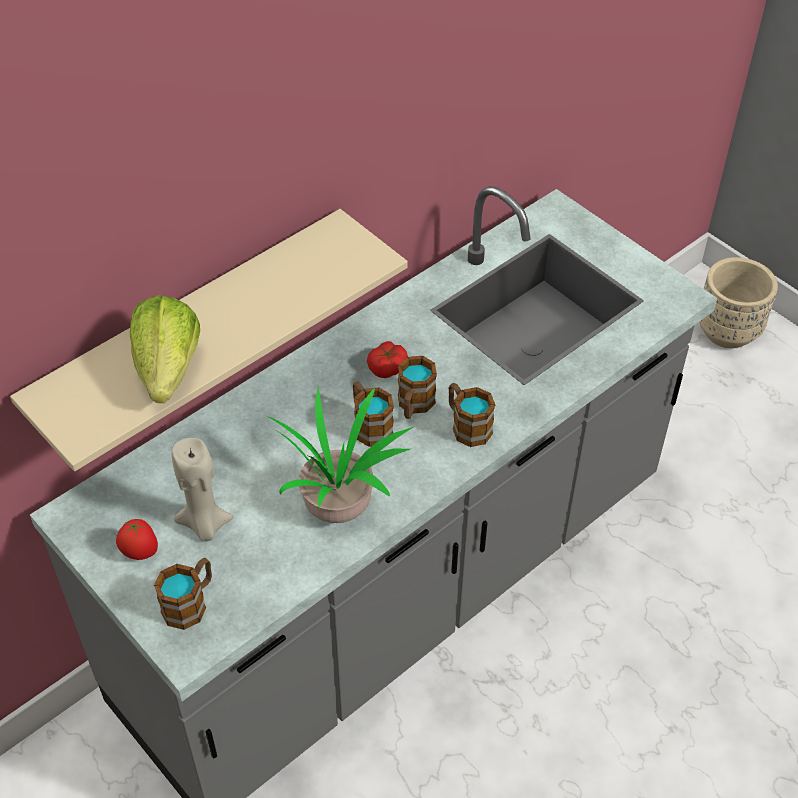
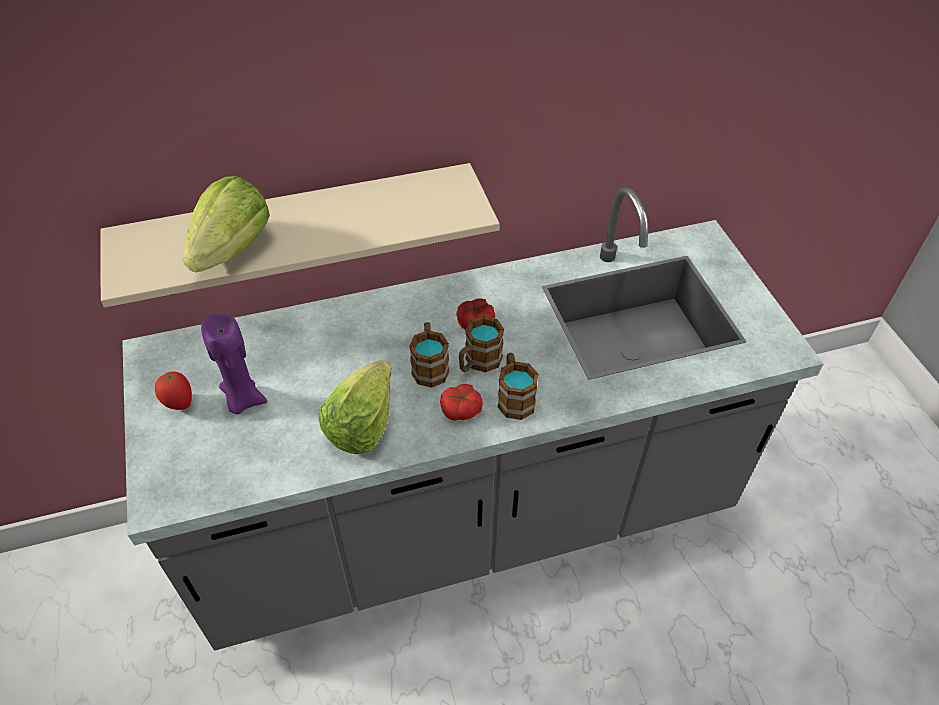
camera: 25 degrees right, 0 degrees up
(190, 603) = (187, 461): mug -> none
(204, 525) = (242, 400): beige candle -> purple candle
(339, 503) = (362, 424): potted plant -> lettuce
(425, 455) = (461, 409): none -> tomato
(727, 332) = (865, 408): beige planter -> none

